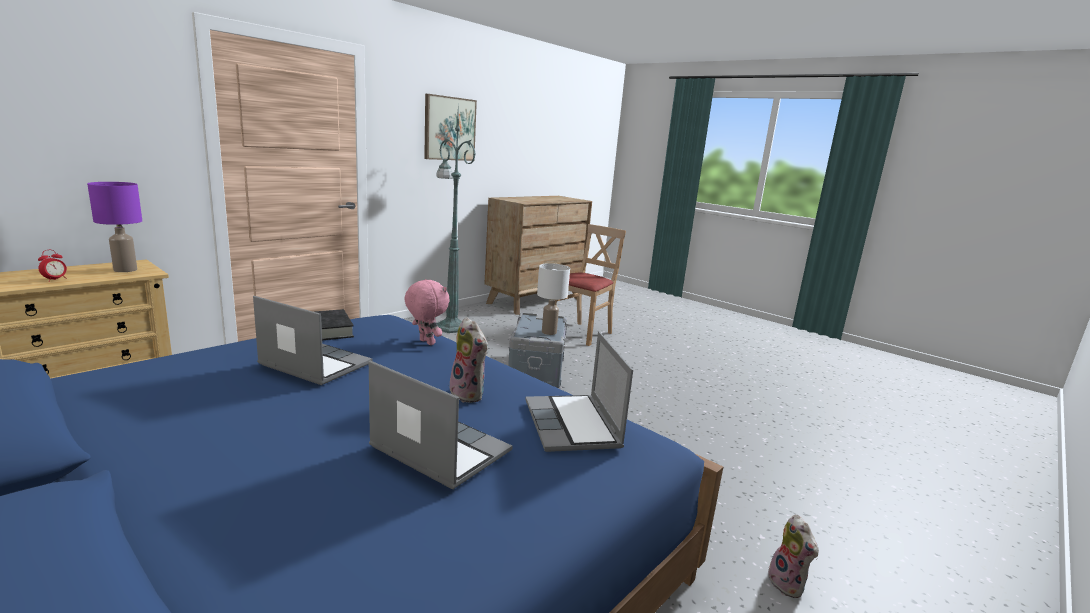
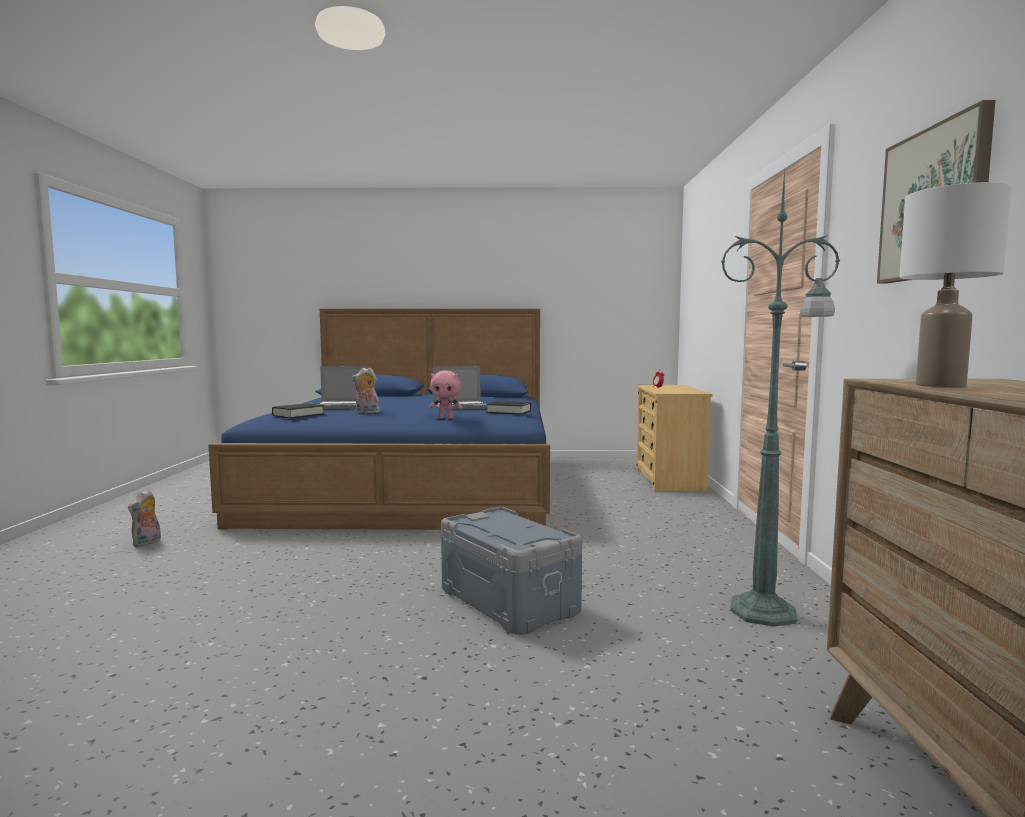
camera: 140 degrees right, 10 degrees down
(126, 270) = (675, 391): purple table lamp -> none
(548, 332) = (485, 527): white table lamp -> white table lamp (942, 385)
(573, 425) = (298, 415): laptop -> black book
(582, 333) = (603, 732): beige chair -> none
(788, 584) = (147, 543): plush toy -> plush toy turned 105 degrees counterclockwise

